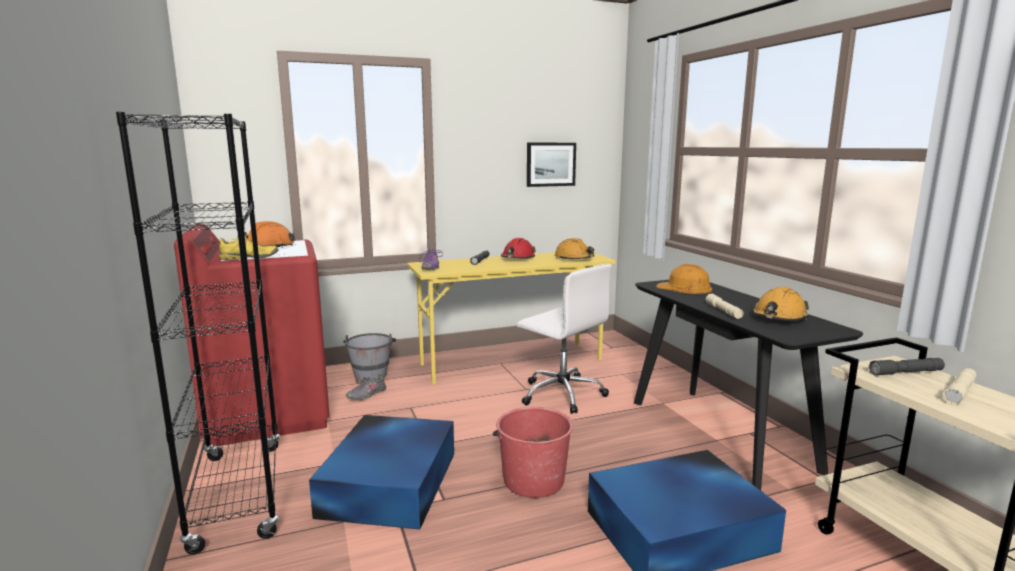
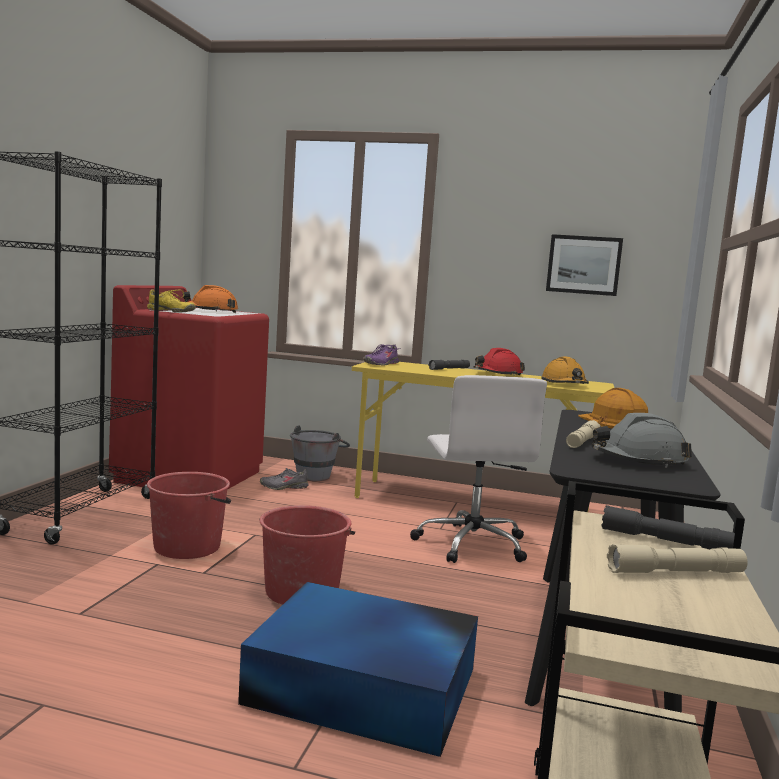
camera: 35 degrees right, 5 degrees down
(391, 482) = (188, 547): blue storage box -> red bucket
(779, 318) = (638, 460): orange hard hat -> grey hard hat

